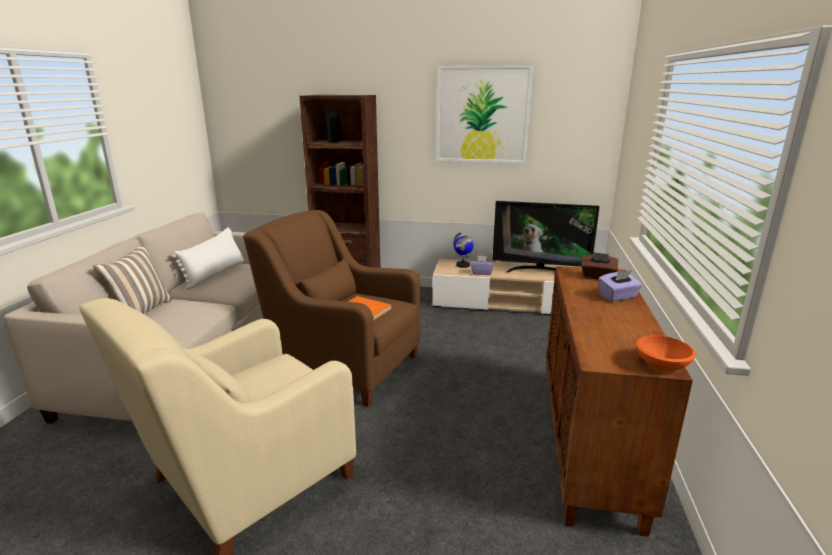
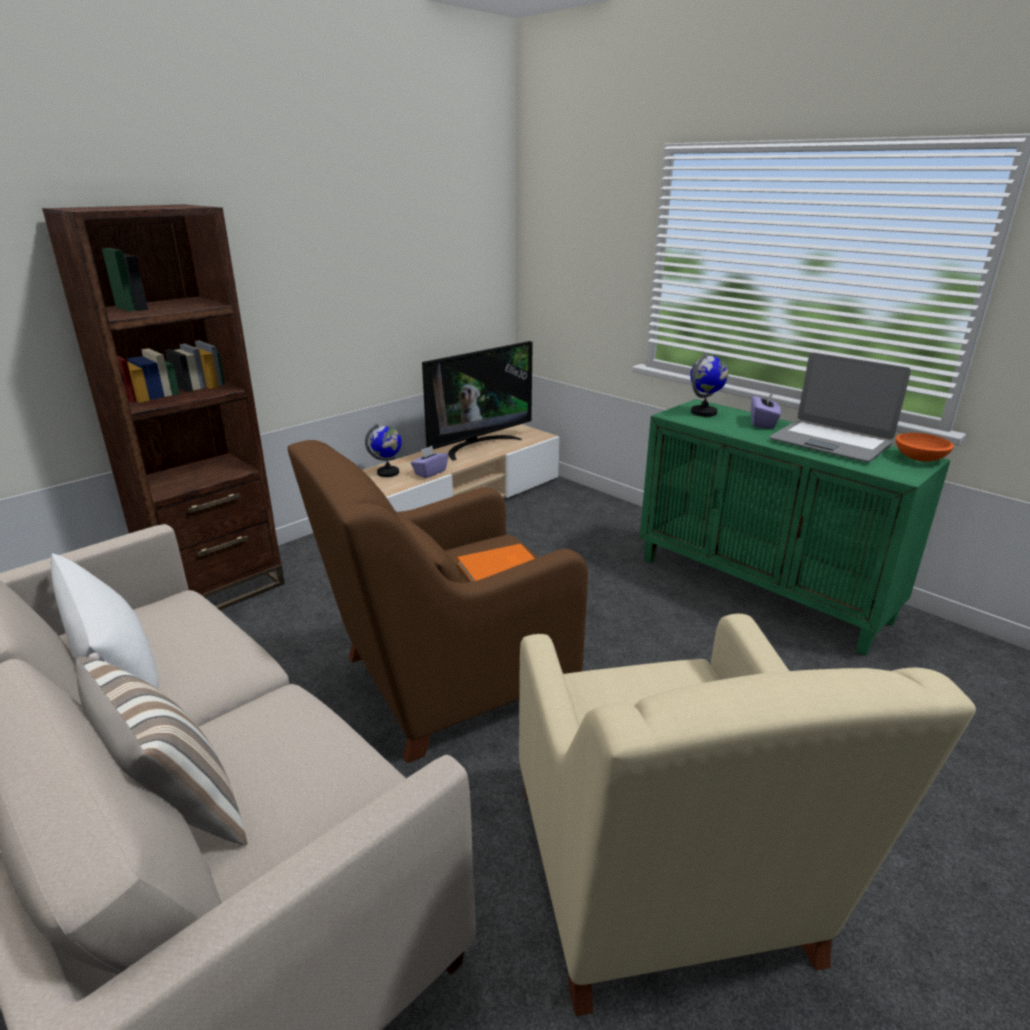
camera: 55 degrees left, 5 degrees up
(482, 115) = (363, 232): picture -> none
(589, 445) = (762, 589): brown cabinet -> green cabinet
(597, 277) = (704, 412): brown tissue box -> globe
(623, 325) = (830, 442): none -> laptop

